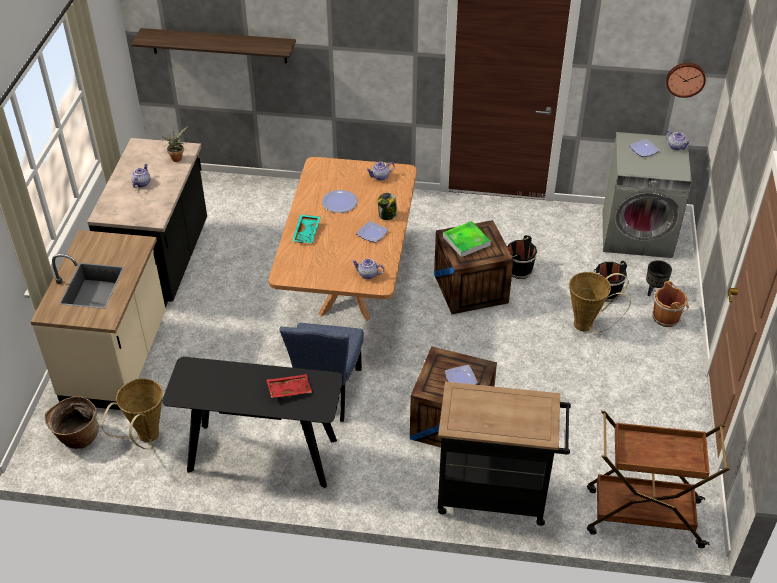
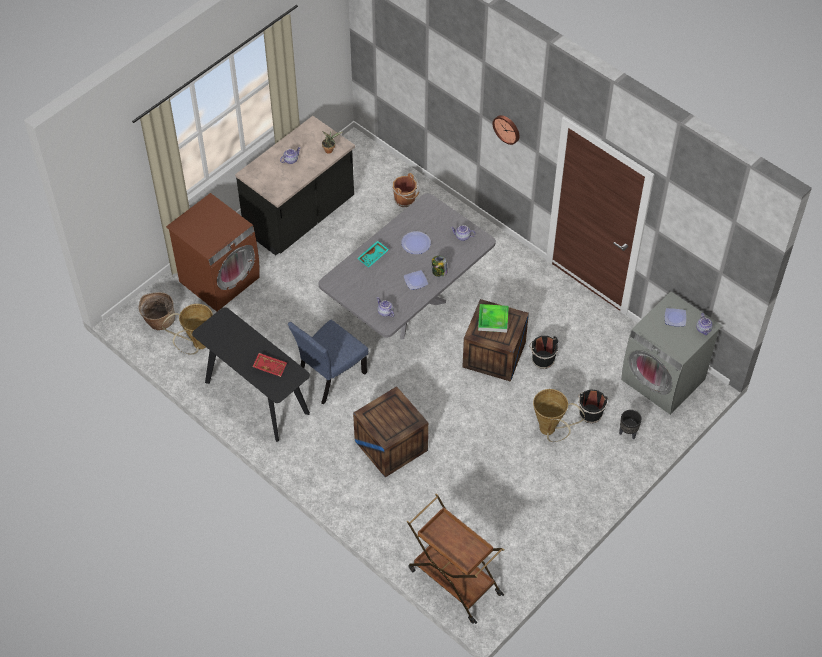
camera: 35 degrees right, 10 degrees up
(117, 360) = (219, 278): beige counter -> brown washing machine
(219, 45) = (407, 72): shelf -> none
(349, 290) = (408, 309): brown dining table -> grey dining table
(460, 379) = (393, 420): plate -> none
(496, 495) = (375, 510): black cart -> none
(667, 317) = (615, 458): brown bucket -> brown bucket (405, 200)
(685, 79) = (724, 280): wall clock -> wall clock (507, 129)

